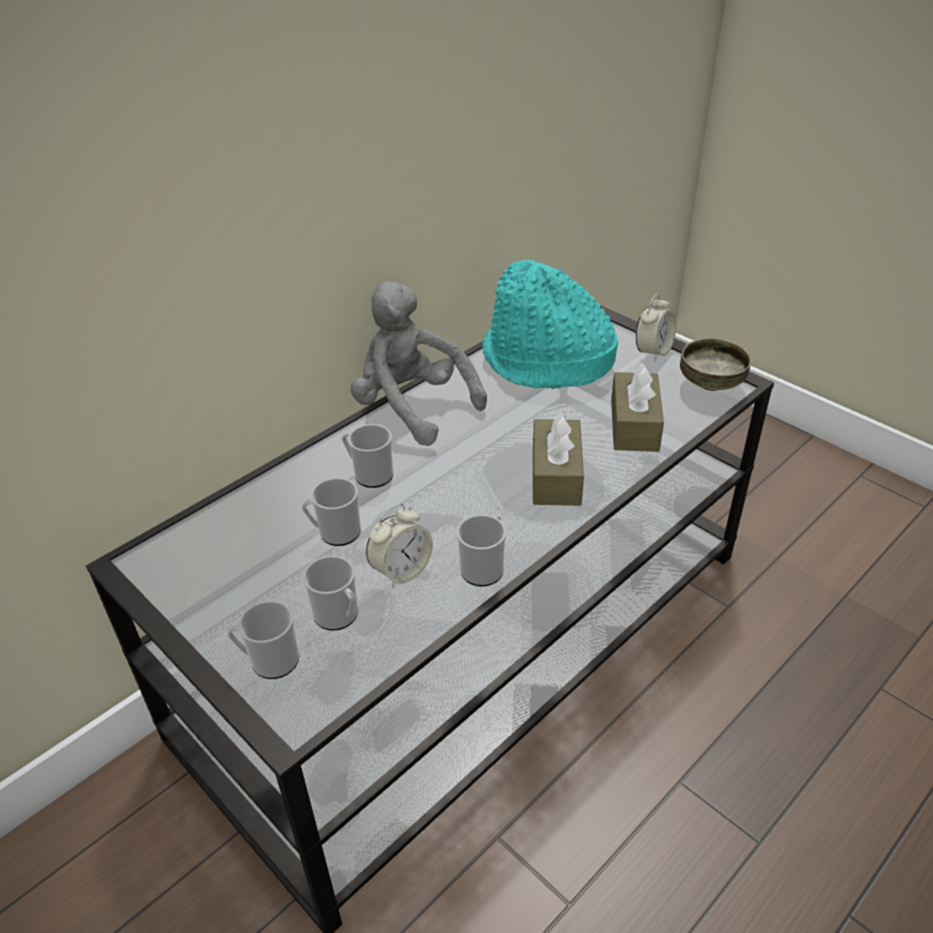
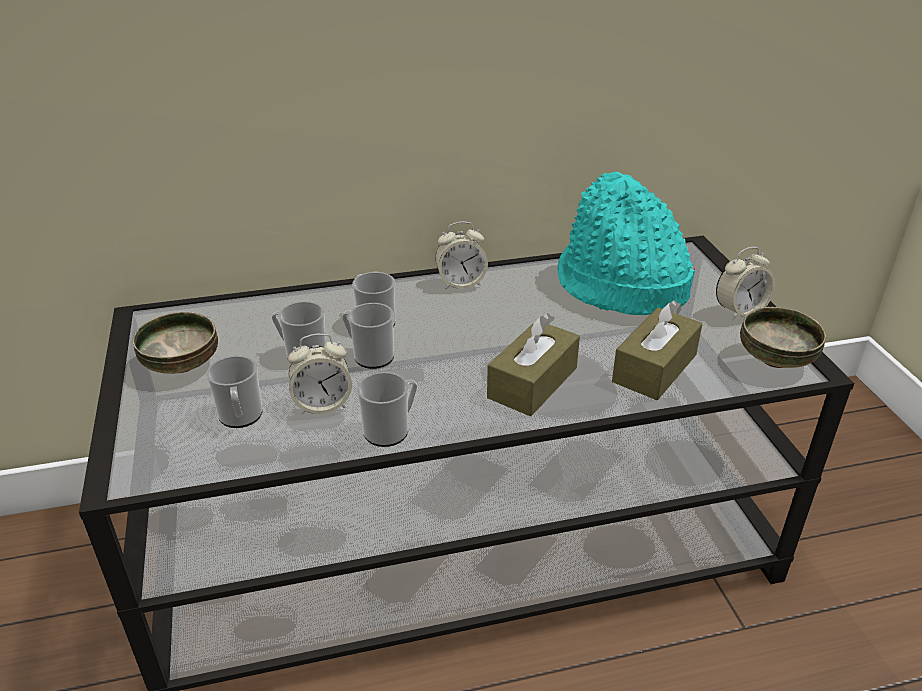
camera: 30 degrees right, 5 degrees down
(227, 592) = (183, 365): none -> bowl
(269, 661) = (159, 427): mug -> mug (369, 356)
(412, 407) = (461, 283): grey plush toy -> alarm clock

